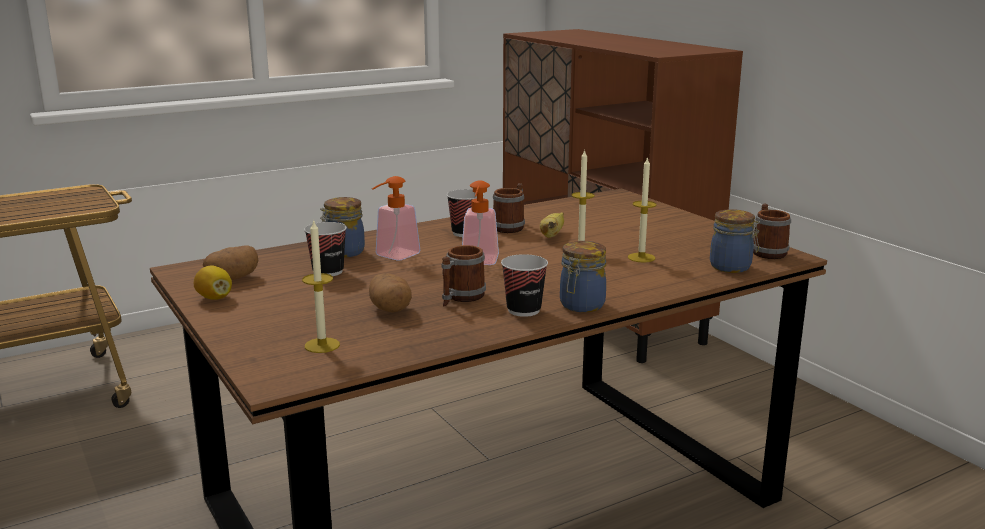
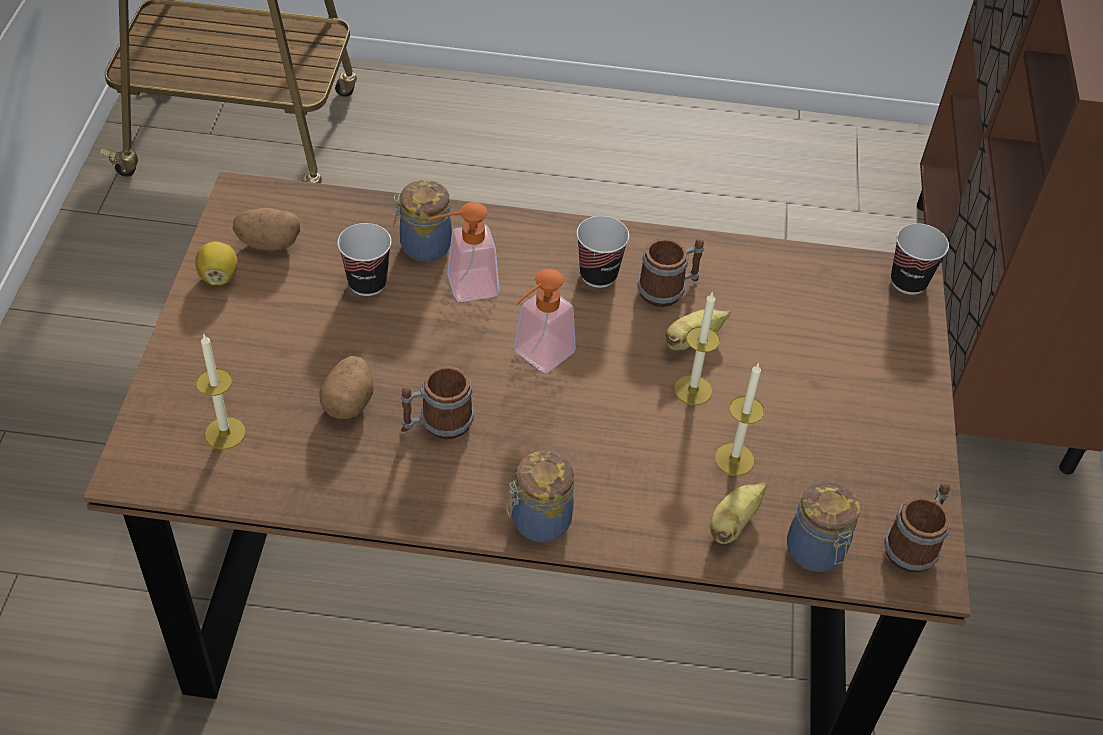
camera: 35 degrees right, 30 degrees up
(523, 310) = (471, 491): cup -> cup (908, 282)
(678, 273) = (733, 523): none -> banana

